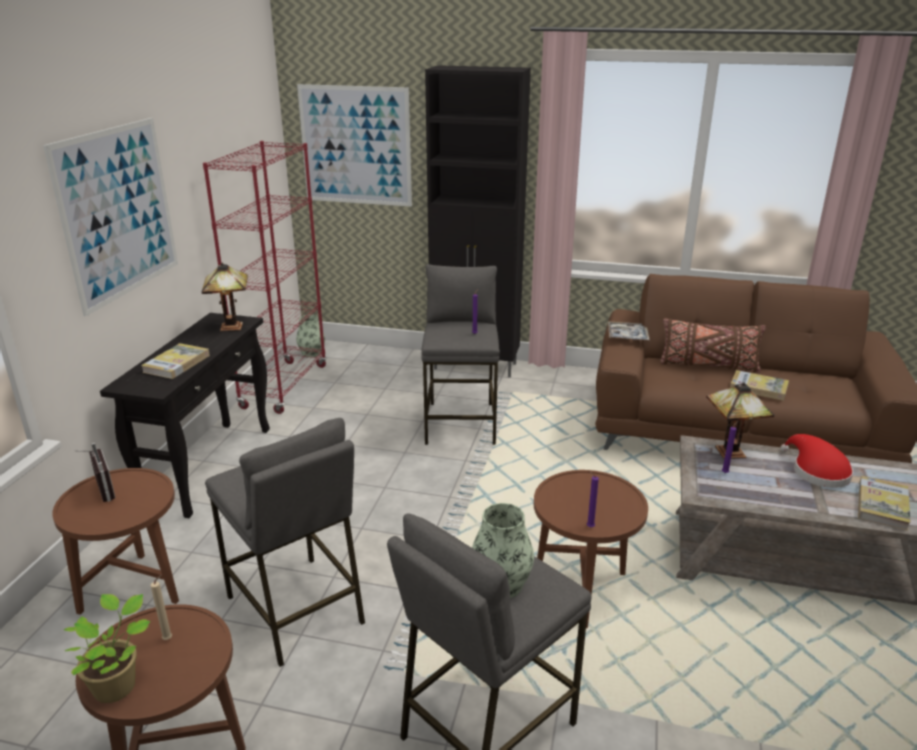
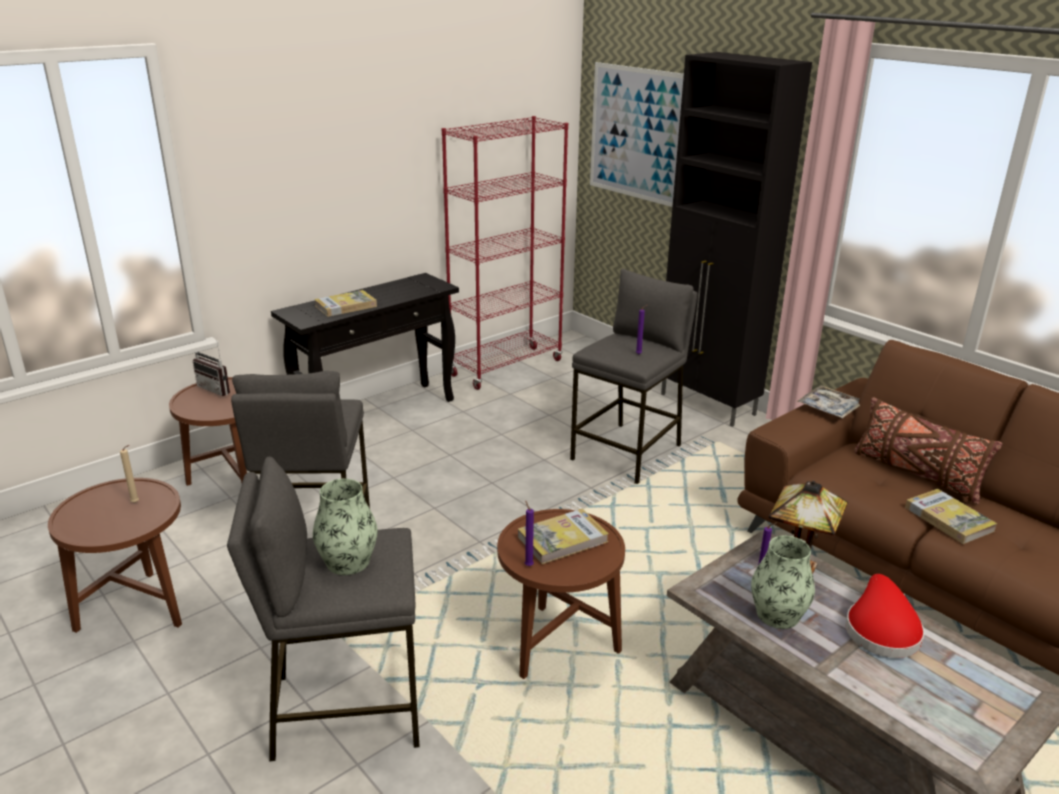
camera: 35 degrees right, 0 degrees up
(99, 491) = (218, 389): radio -> radio turned 120 degrees clockwise
(118, 212) = (328, 160): picture -> none
(118, 685) = (75, 516): potted plant -> none
(232, 327) = (424, 289): table lamp -> none
(311, 353) = (562, 345): vase -> vase (777, 614)
(882, 505) = (914, 699): book -> book (562, 539)

